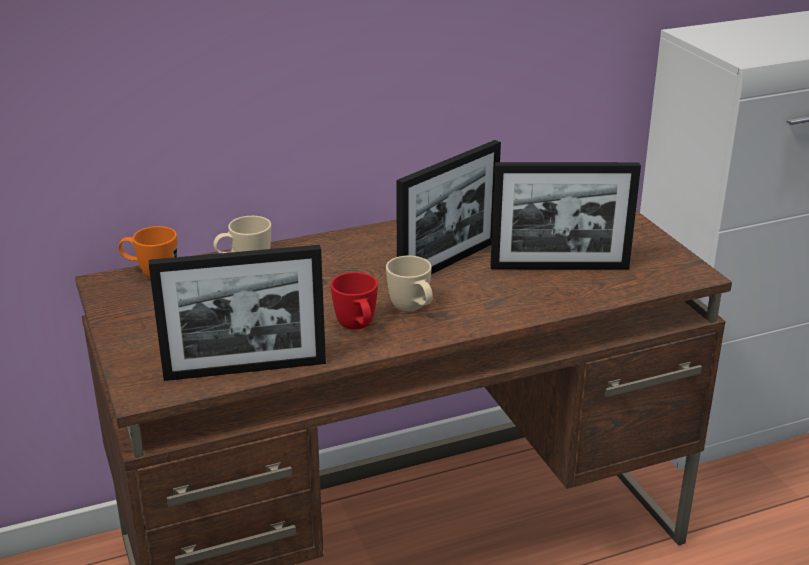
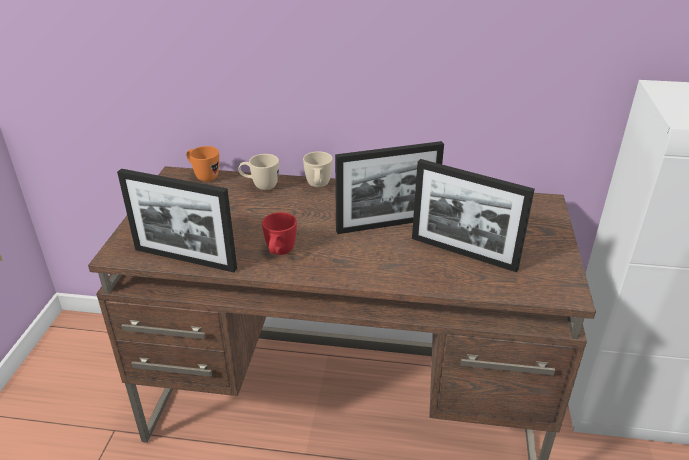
camera: 30 degrees right, 5 degrees up
(413, 310) = (328, 252): beige mug -> beige mug (318, 187)

